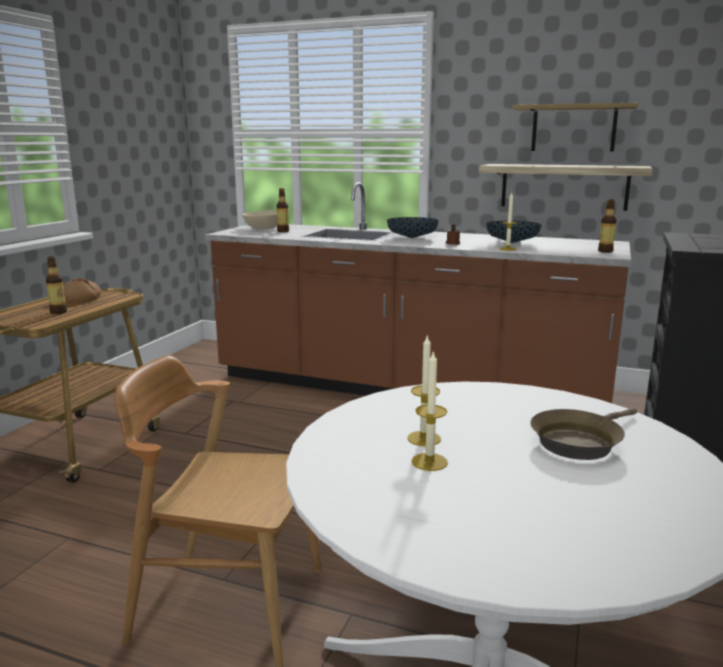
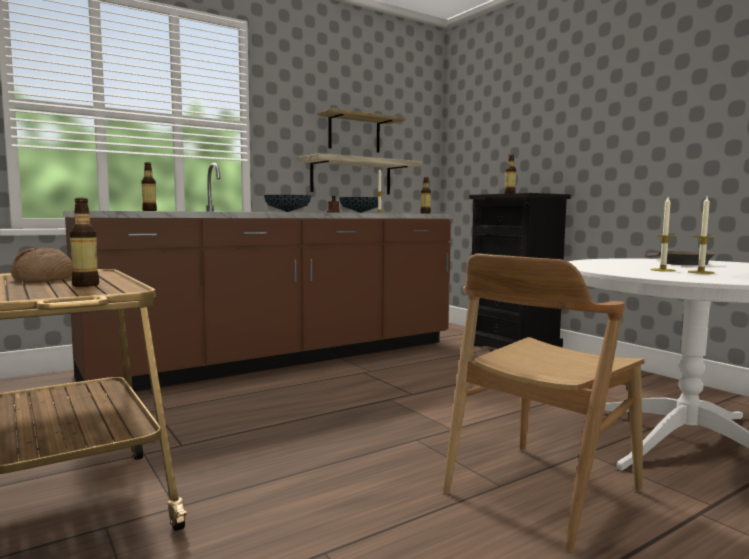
camera: 55 degrees left, 10 degrees down
(263, 228) = (111, 210): beige bowl -> none
(687, 242) = (509, 193): none -> bottle

